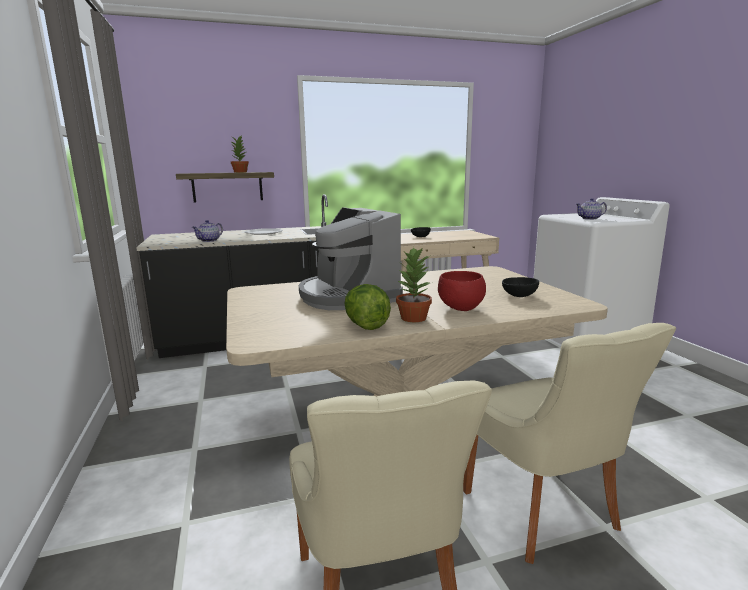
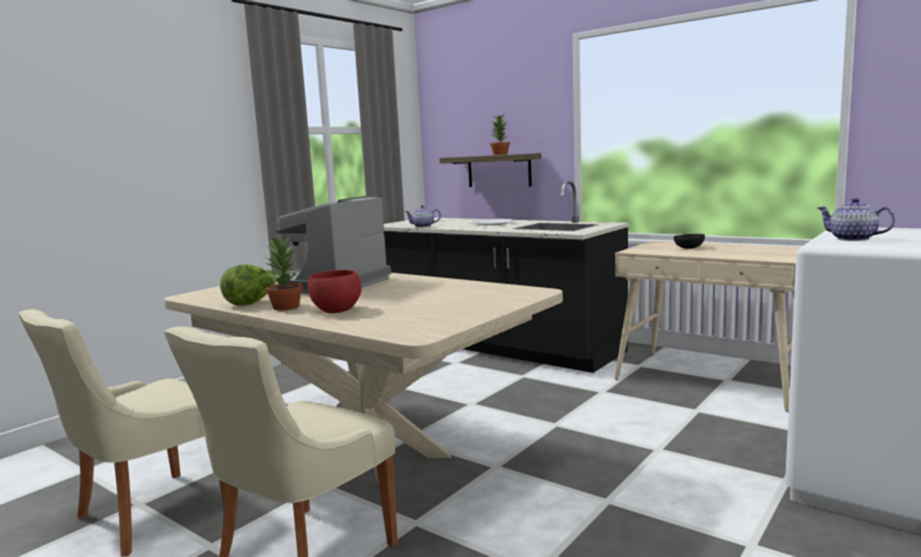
camera: 55 degrees right, 5 degrees down
(518, 295) = (420, 315): black bowl -> none

